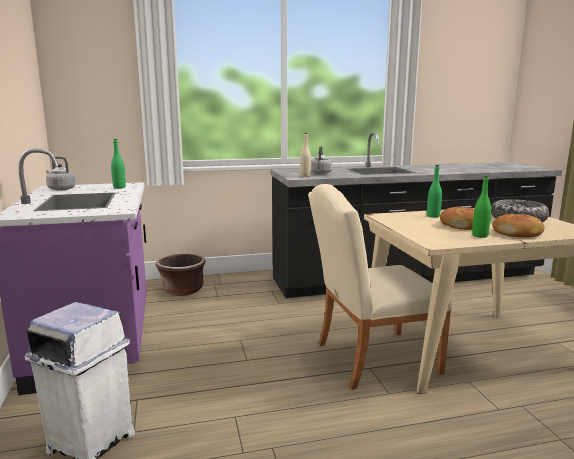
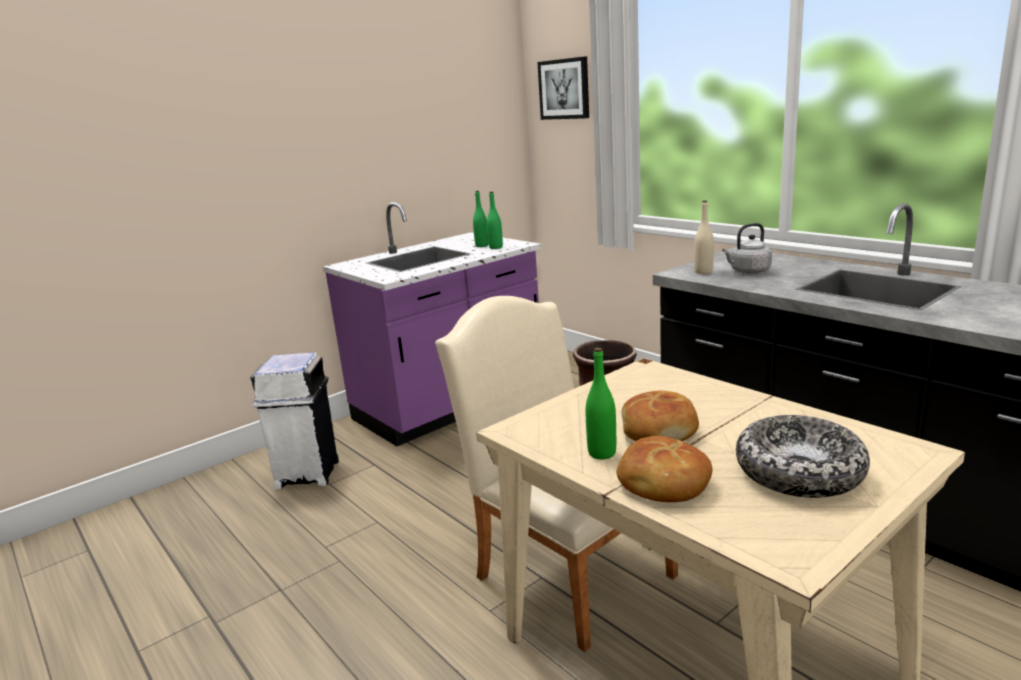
camera: 65 degrees right, 5 degrees up
(60, 189) = (462, 240): grey kettle -> none
(92, 65) = (564, 89): none -> picture
(433, 216) = (702, 399): green bottle -> green bottle (482, 245)

